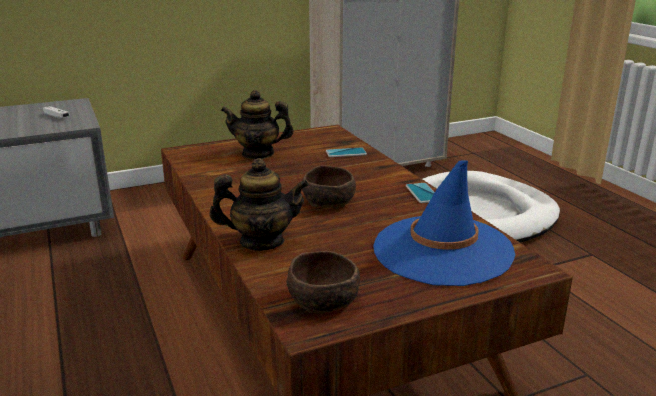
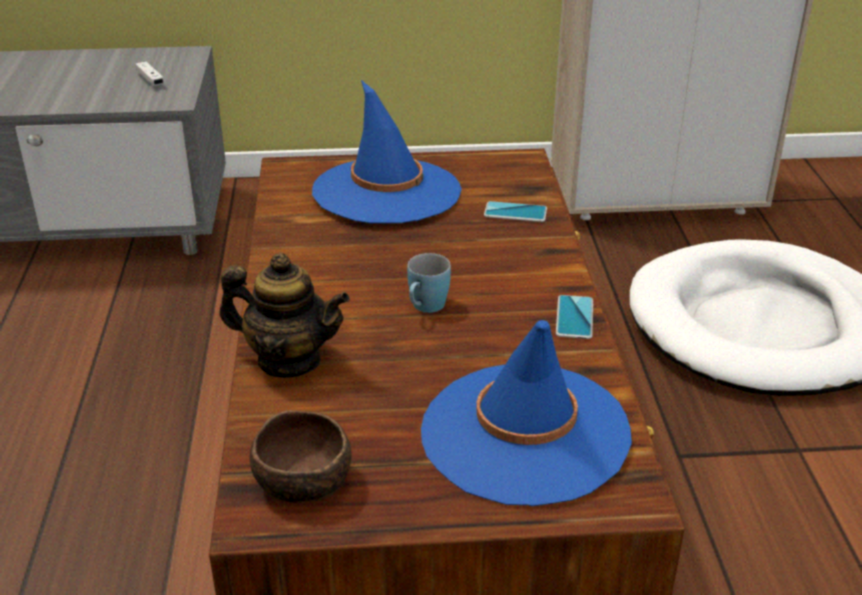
camera: 20 degrees right, 10 degrees up
(258, 153) = (386, 191): teapot -> blue hat
(329, 203) = (425, 308): brown bowl -> blue mug

